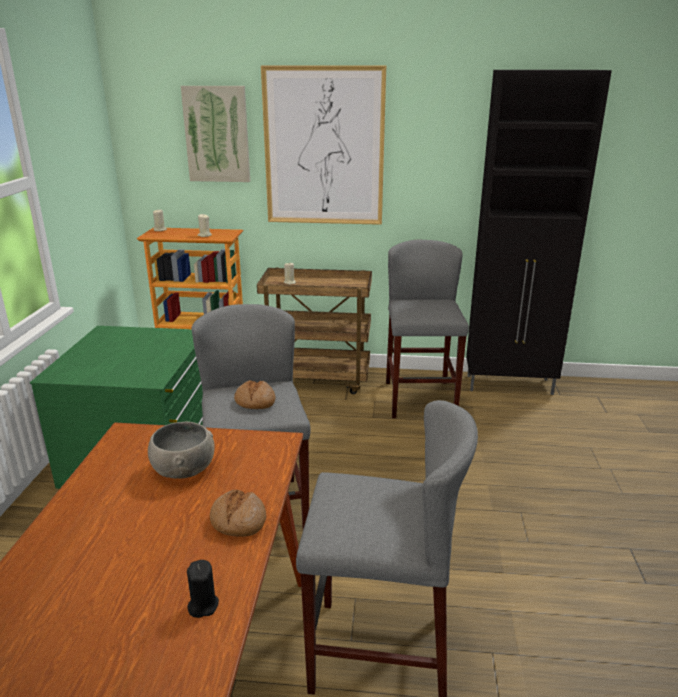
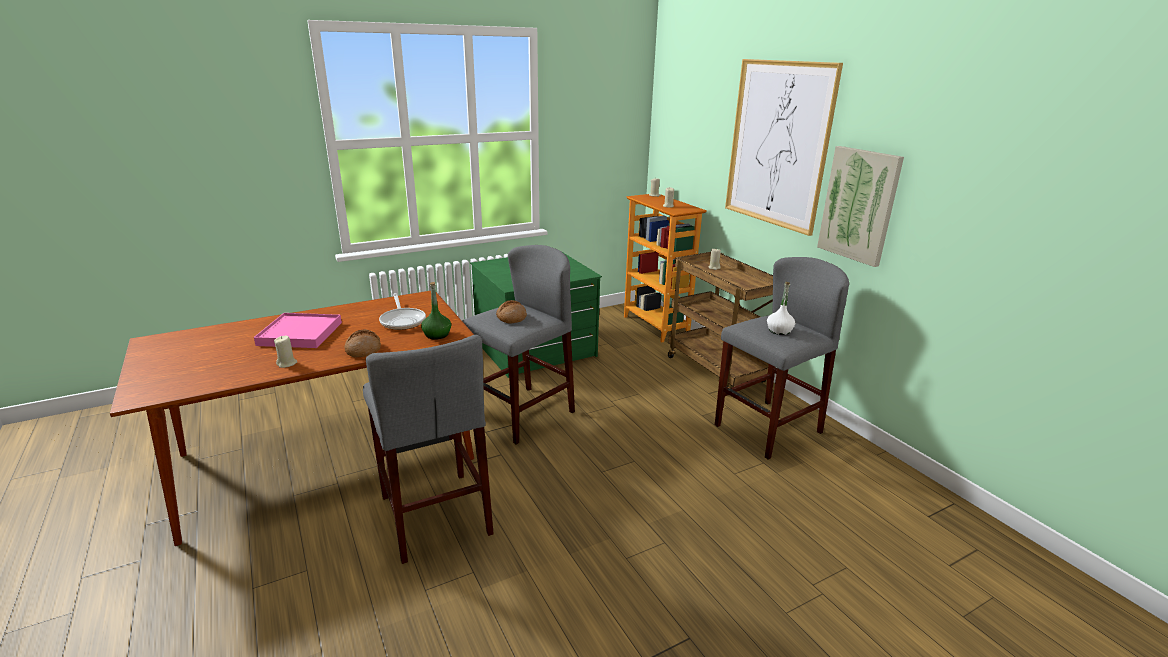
camera: 55 degrees right, 0 degrees up
(103, 572) = (300, 334): none -> pink tray
(183, 468) = (403, 320): grey bowl -> frying pan
(203, 605) = (287, 363): black candle -> beige candle
(217, 134) = (707, 120): picture -> picture (859, 205)
(260, 455) = (437, 335): none -> green bottle
(431, 308) = (779, 330): none -> white bottle
(510, 385) = (887, 475): black cabinet -> none

